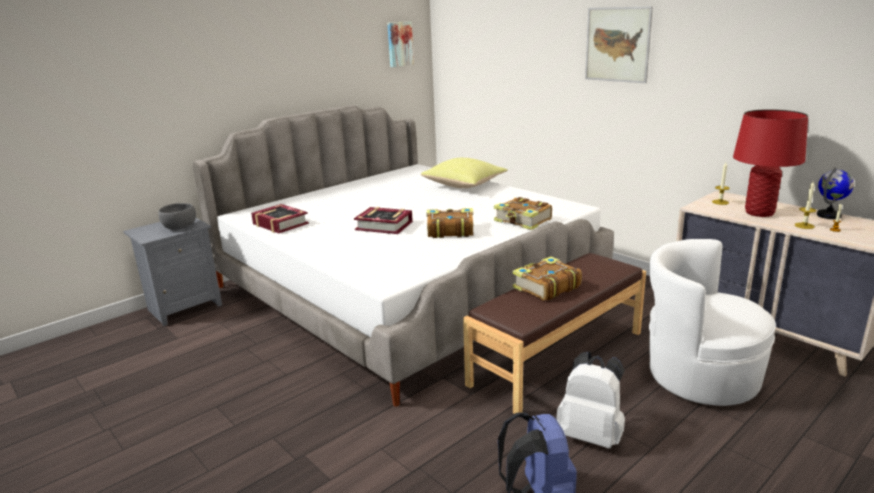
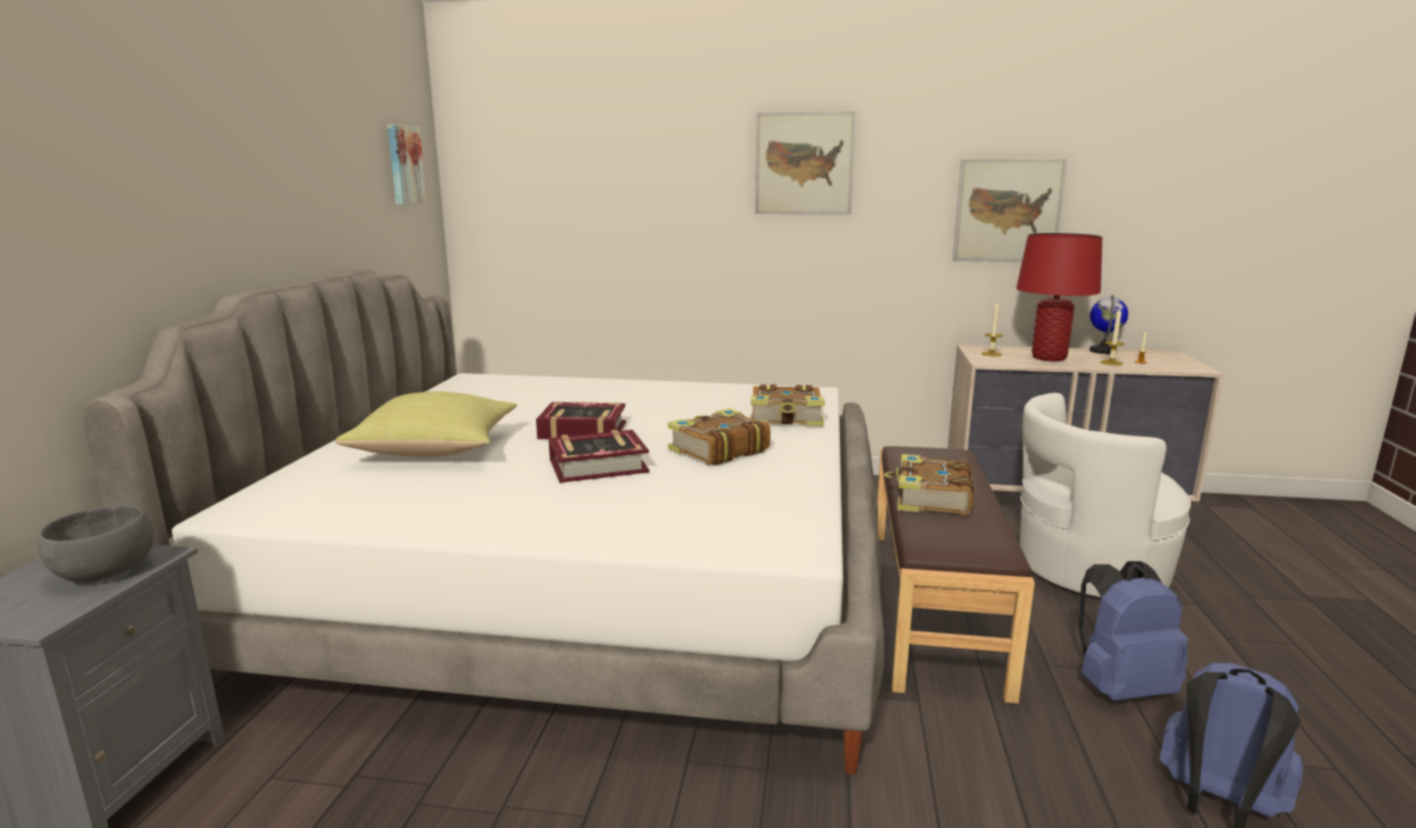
camera: 40 degrees left, 5 degrees down
(280, 224) = (378, 506): book -> book (582, 431)
(465, 185) = (606, 389): yellow pillow -> yellow pillow (438, 450)
(591, 435) = (1120, 687): white backpack -> blue backpack
(763, 87) = (1008, 211): none -> picture

